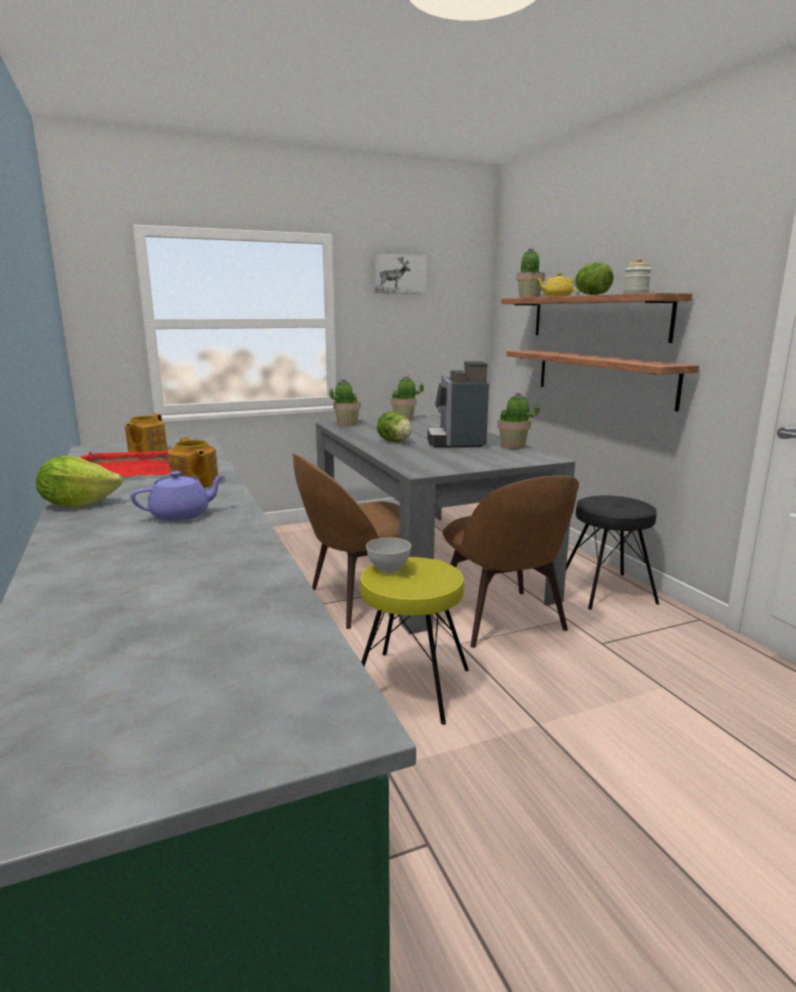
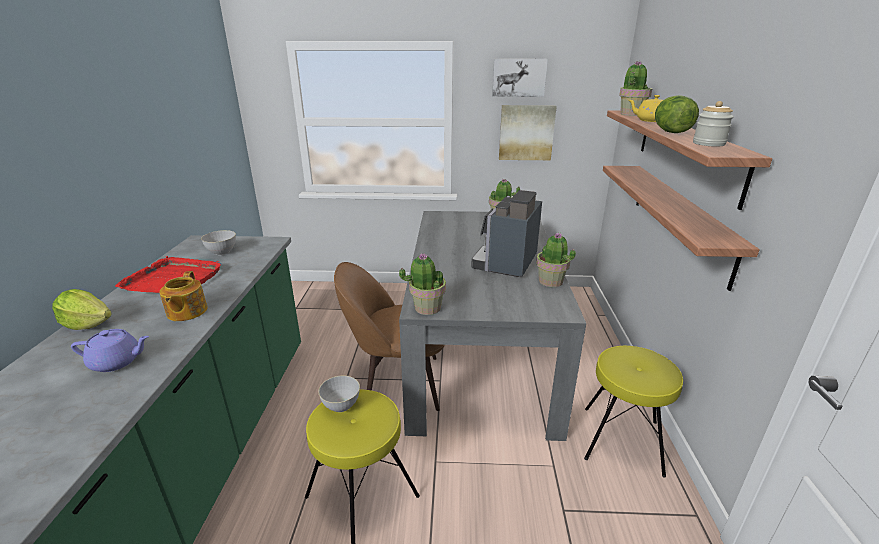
camera: 25 degrees right, 10 degrees up
(147, 451) = (222, 252): teapot -> grey bowl
(346, 424) = (443, 218): potted plant -> potted plant (427, 308)
(394, 441) = (452, 253): lettuce -> none
(410, 332) = (526, 132): none -> picture
(502, 620) = (492, 445): brown chair -> none
(606, 590) = (621, 439): black stool -> yellow stool

